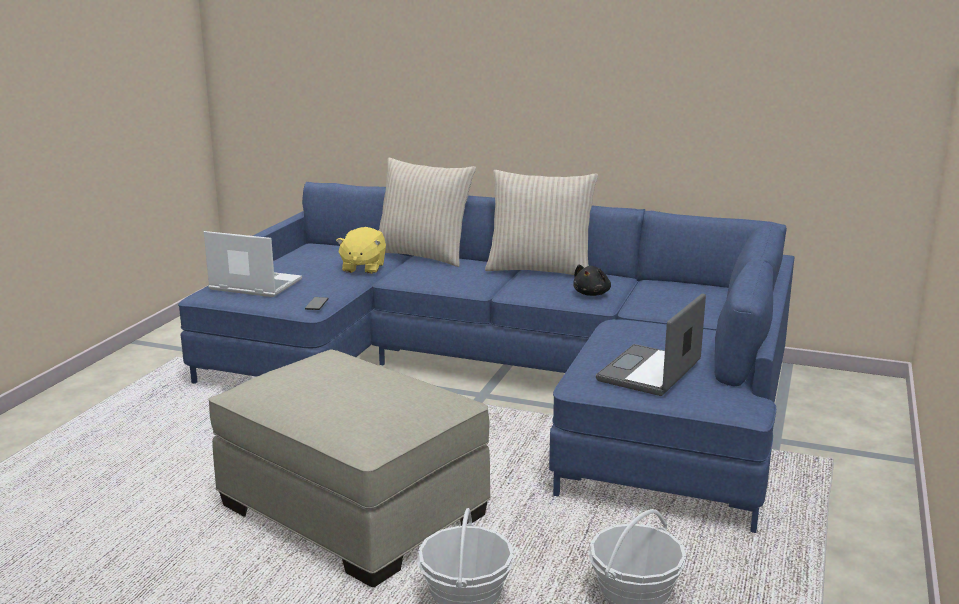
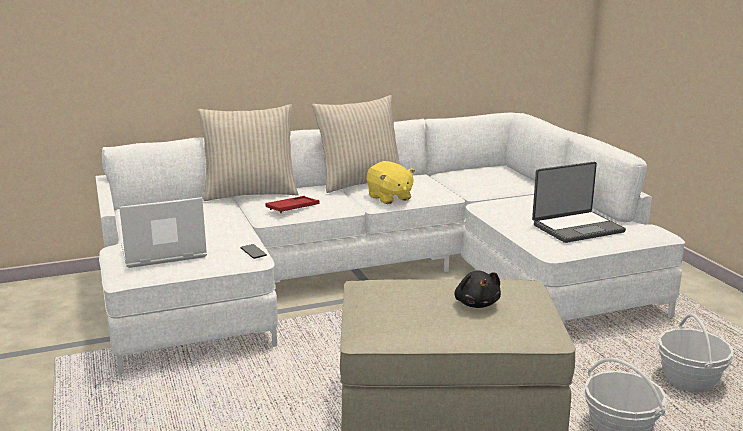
camera: 40 degrees left, 0 degrees up
(363, 268) = (223, 215): yellow plush toy -> yellow plush toy (389, 198)
(427, 276) = (292, 208): none -> red tray
(510, 379) = (376, 278): blue sofa -> white sofa
(592, 294) = (430, 190): black plush toy -> black plush toy (476, 303)
(650, 373) = (577, 228): laptop -> laptop turned 105 degrees counterclockwise

